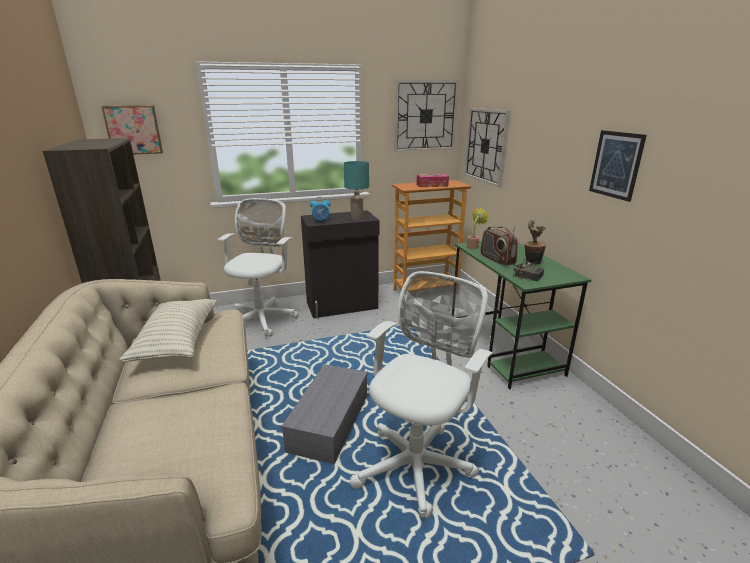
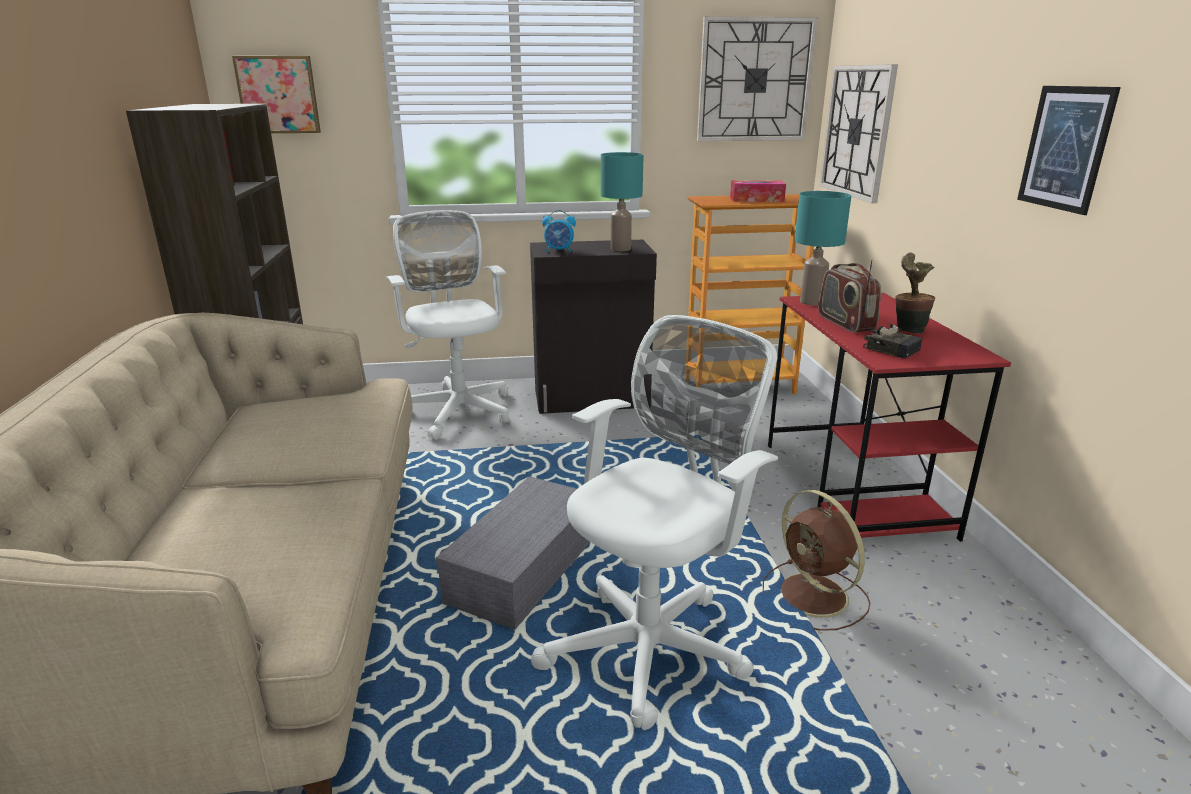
camera: 10 degrees right, 0 degrees up
(177, 341) = (296, 413): pillow -> none
(262, 319) = (458, 408): white office chair -> white office chair turned 45 degrees counterclockwise
(473, 246) = (811, 302): potted plant -> turquoise table lamp
(499, 420) = (815, 597): none -> brown fan
(504, 350) = (855, 489): green desk -> red desk

